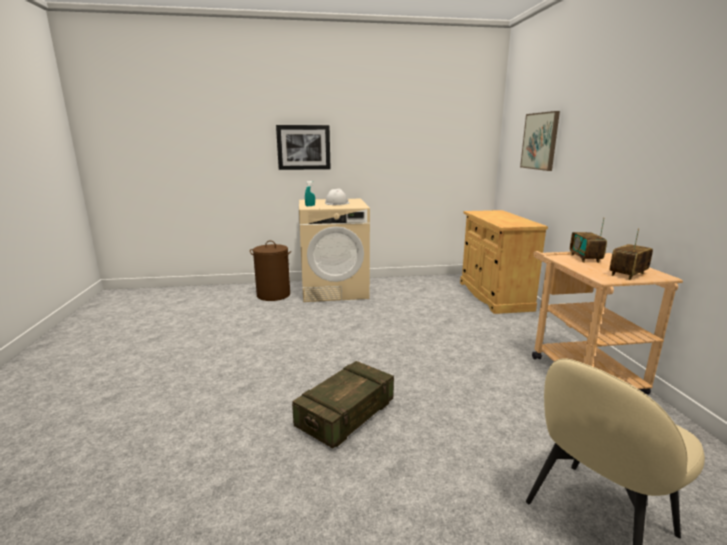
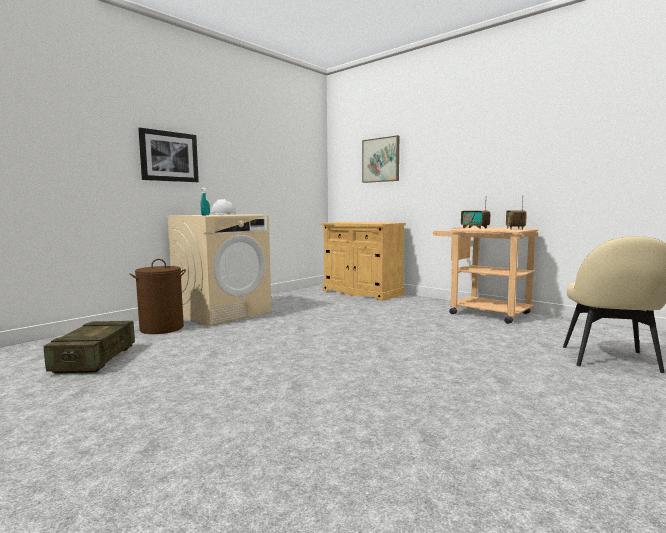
camera: 40 degrees left, 10 degrees down
(346, 415) = (413, 371): crate -> crate (95, 359)

